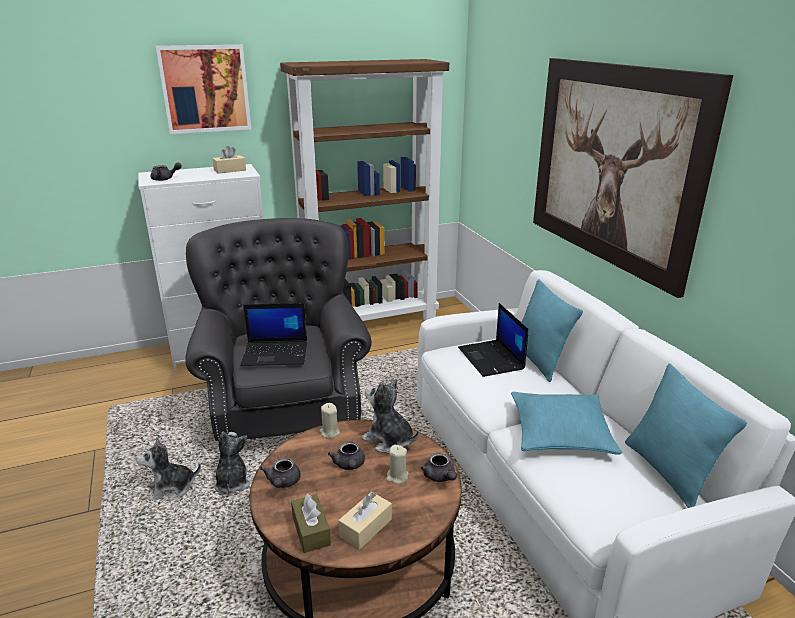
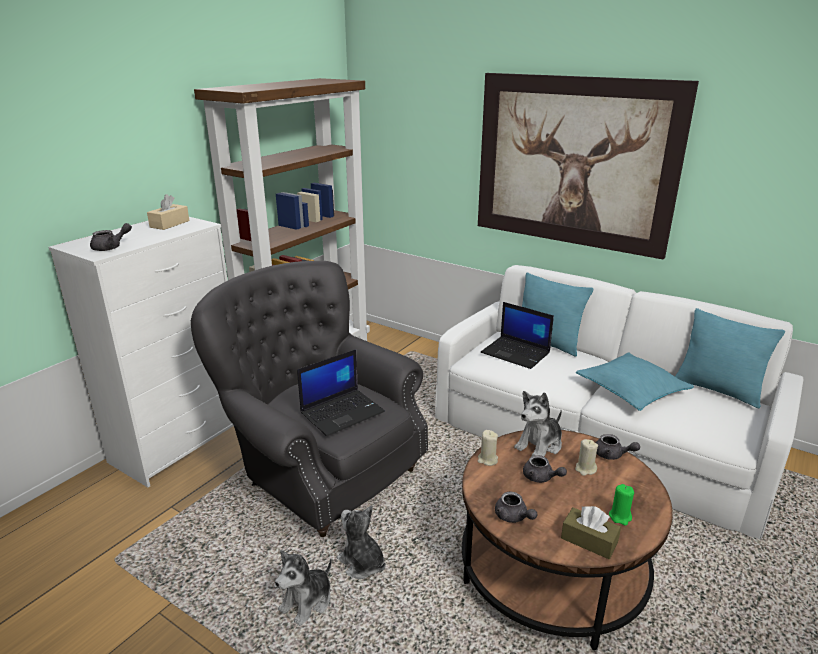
camera: 35 degrees left, 0 degrees up
(205, 89) = (115, 127): picture -> none
(365, 528) = (620, 516): beige tissue box -> green candle
(389, 440) = (539, 445): plush toy -> plush toy turned 45 degrees counterclockwise

